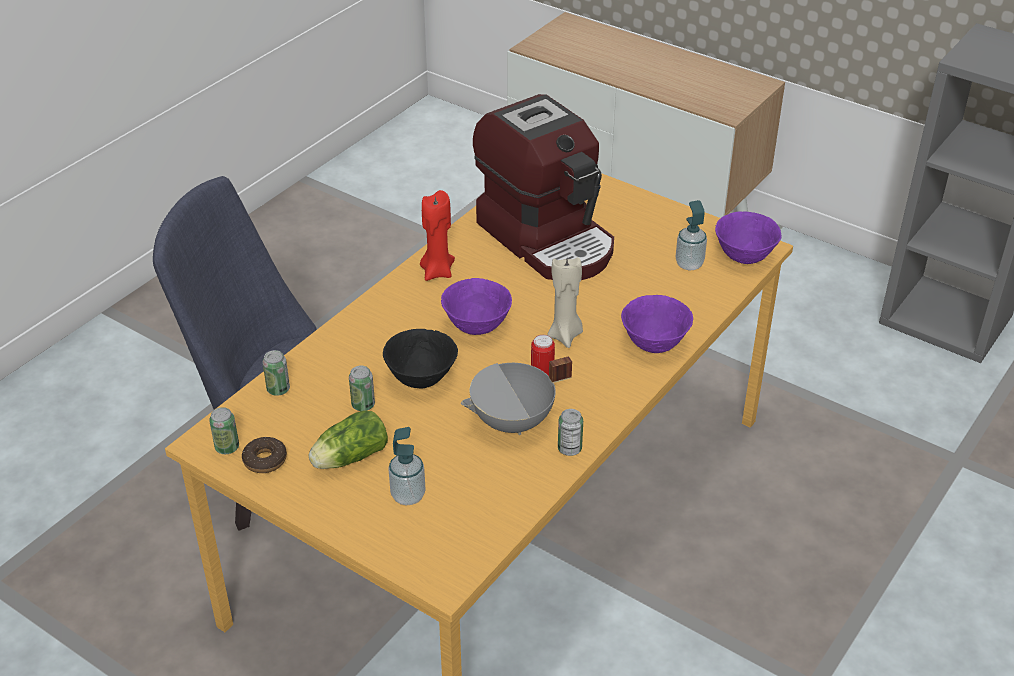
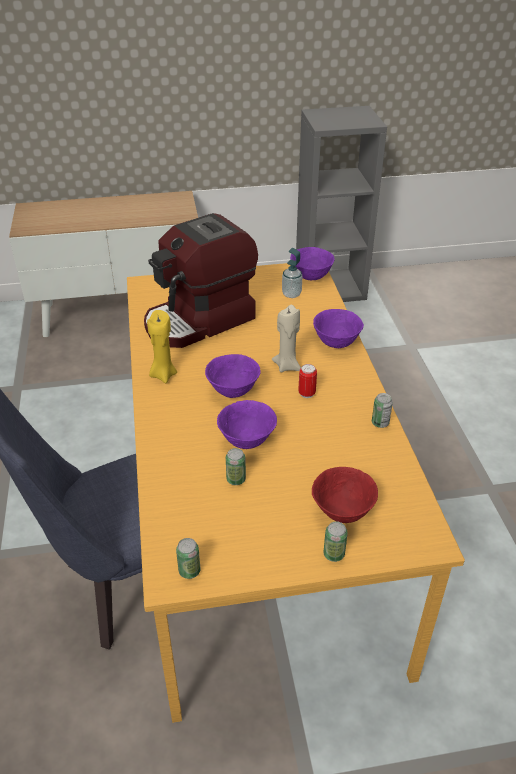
camera: 45 degrees left, 0 degrees up
(265, 460) = (227, 559): donut -> none
(278, 389) = (168, 508): can -> can (334, 554)
(348, 458) = (275, 517): lettuce -> none
(408, 495) = (342, 512): soap dispenser -> red bowl
(422, 379) = (247, 440): black bowl -> purple bowl
(437, 272) = (163, 374): red candle -> yellow candle
(513, 422) = (332, 429): grey cooking pot -> none
(548, 238) = (200, 321): coffee machine -> coffee machine turned 135 degrees clockwise

